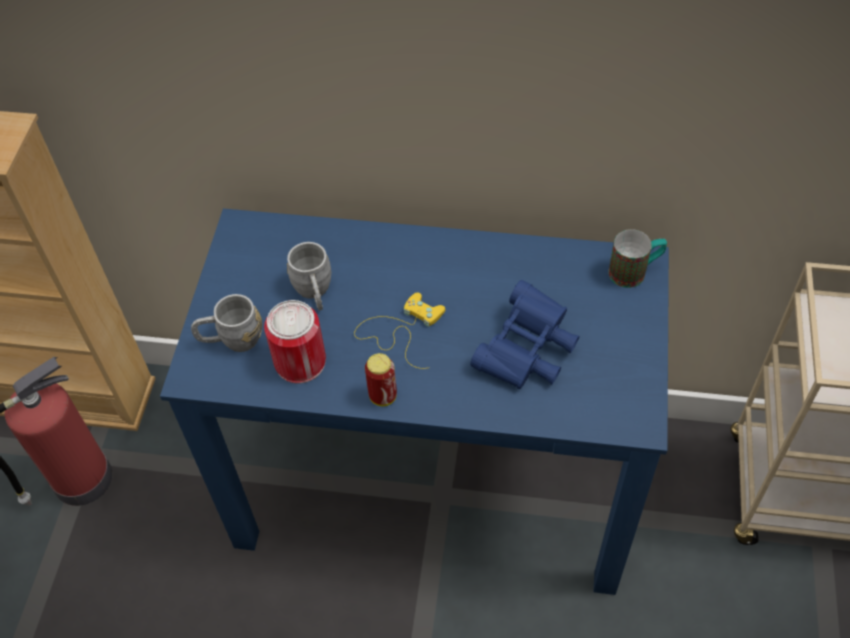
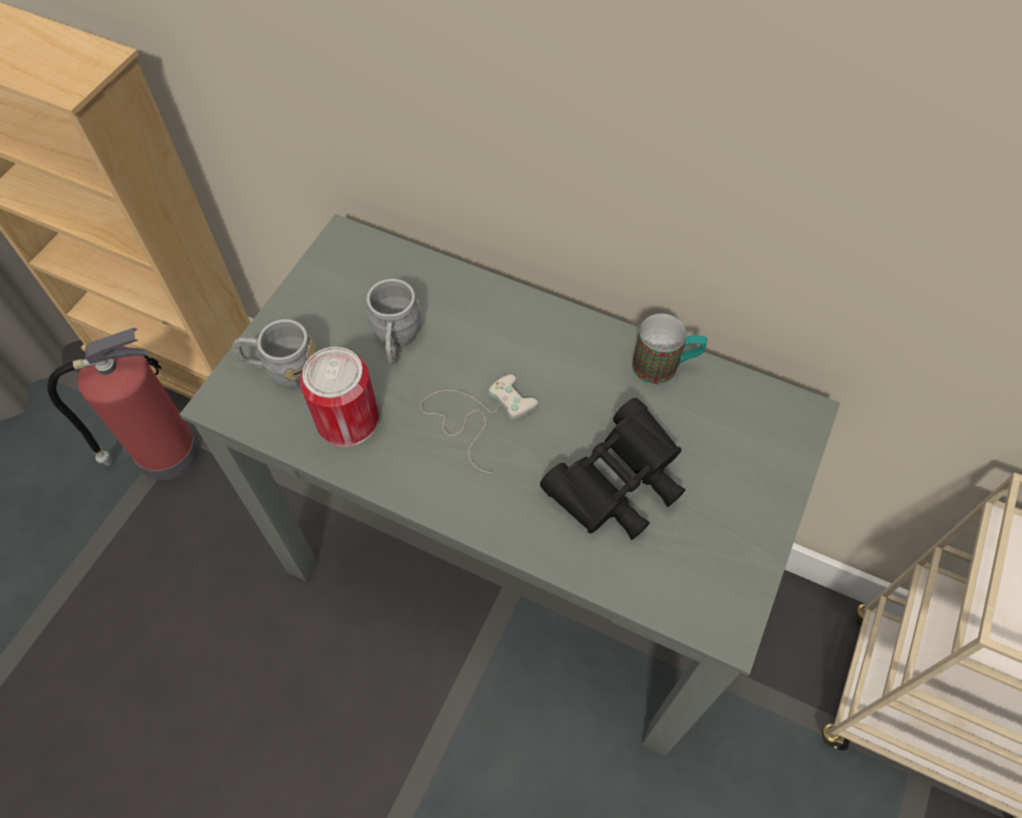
camera: 15 degrees right, 5 degrees up
(383, 396) = (425, 491): can -> none
(400, 330) = (476, 415): yellow game controller -> white game controller
(435, 485) = (512, 569): blue desk -> grey desk
(526, 352) = (616, 487): blue binoculars -> black binoculars
(634, 272) = (786, 423): mug -> mug (665, 366)

